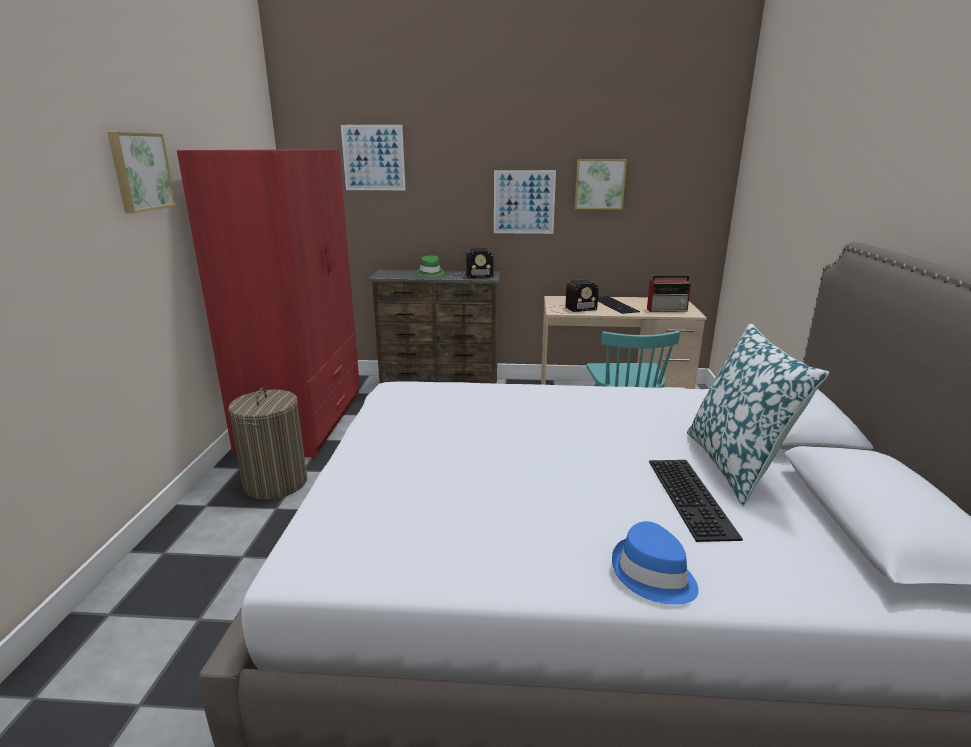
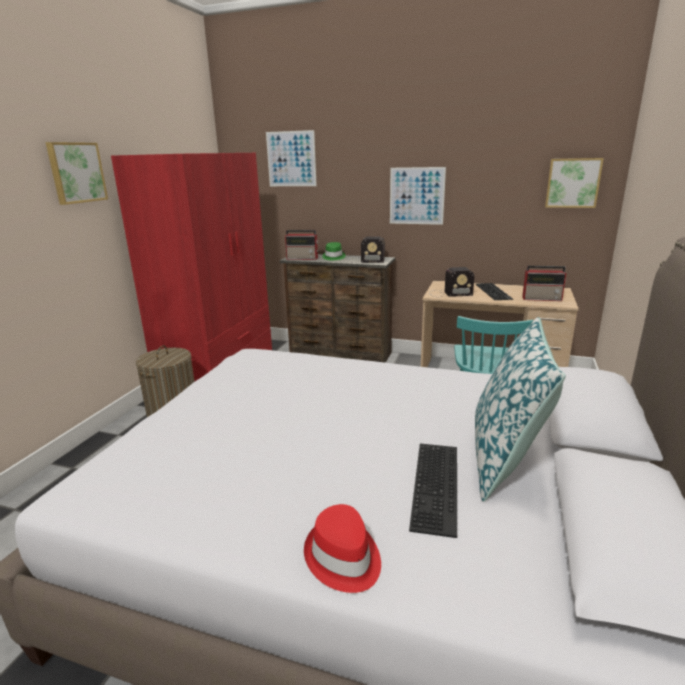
camera: 15 degrees right, 0 degrees up
(395, 275) = (303, 258): none -> radio
(599, 184) = (486, 179): picture -> picture (572, 183)
(653, 575) = (343, 558): blue hat -> red hat

